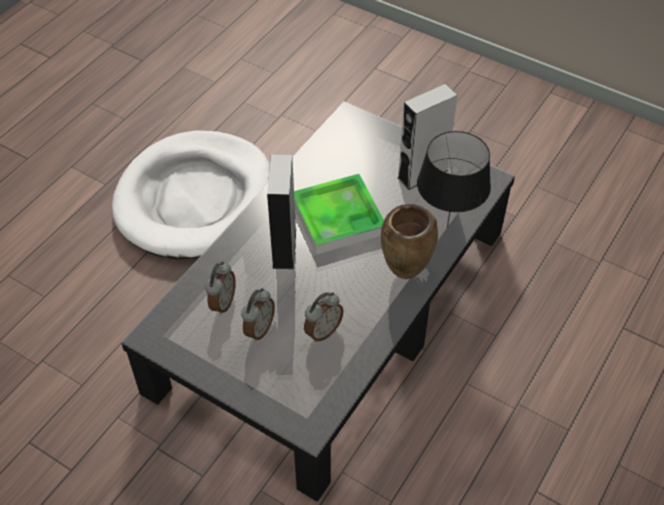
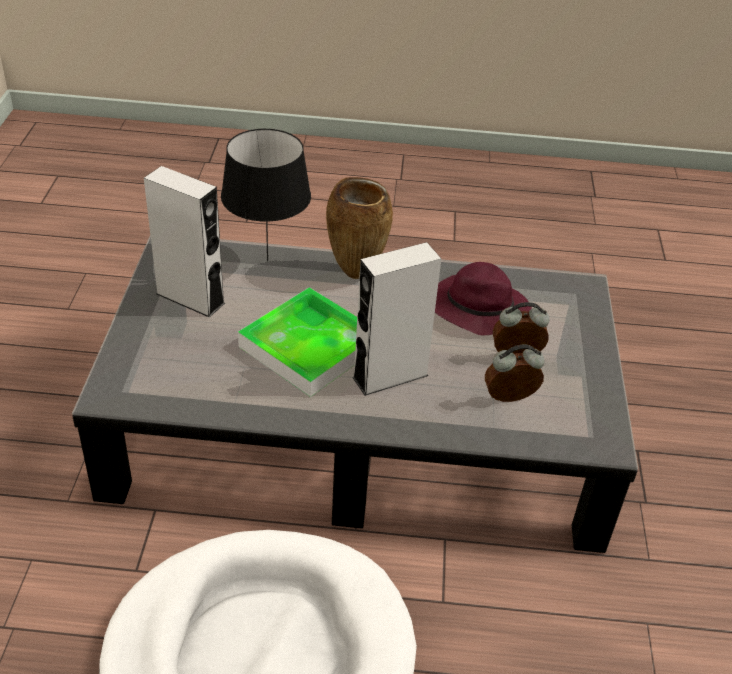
camera: 120 degrees left, 10 degrees down
(322, 331) = (476, 309): alarm clock -> purple hat

